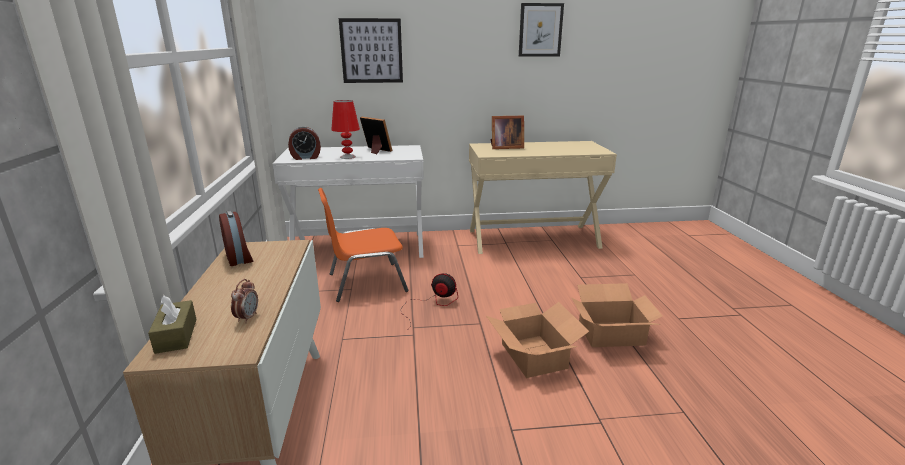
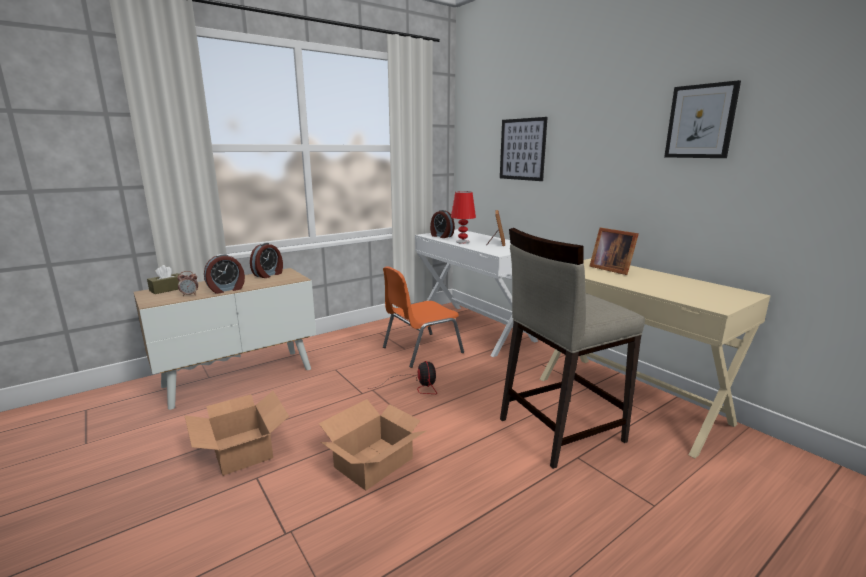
camera: 60 degrees right, 5 degrees down
(266, 289) = (226, 289): none -> alarm clock
(365, 282) = (421, 350): orange chair -> orange chair turned 75 degrees counterclockwise
(547, 271) = (559, 430): none -> beige stool
(610, 333) = (461, 509): cardboard box -> cardboard box (242, 449)

